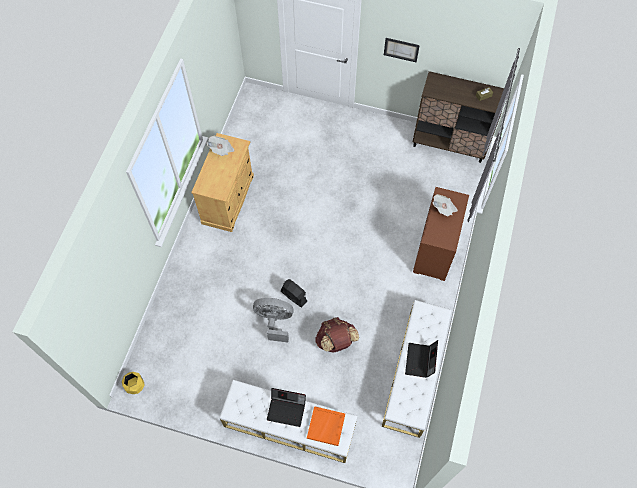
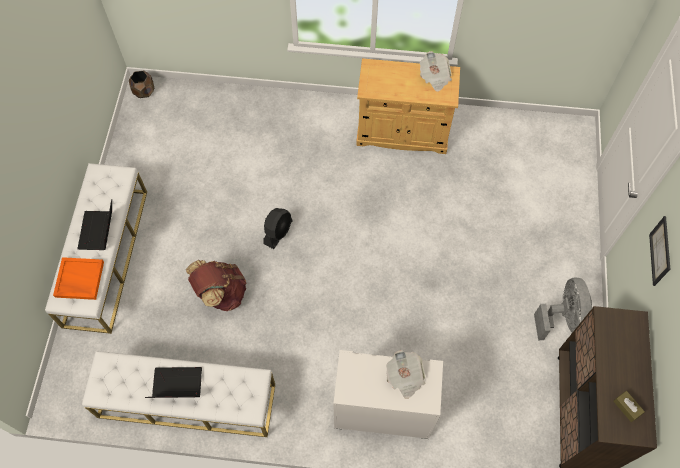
camera: 80 degrees right, 0 degrees up
(135, 385) = (144, 91): yellow planter -> brown planter
(274, 321) = (240, 216): grey fan -> grey fan (562, 318)
(435, 250) = (383, 410): brown dresser -> white dresser

